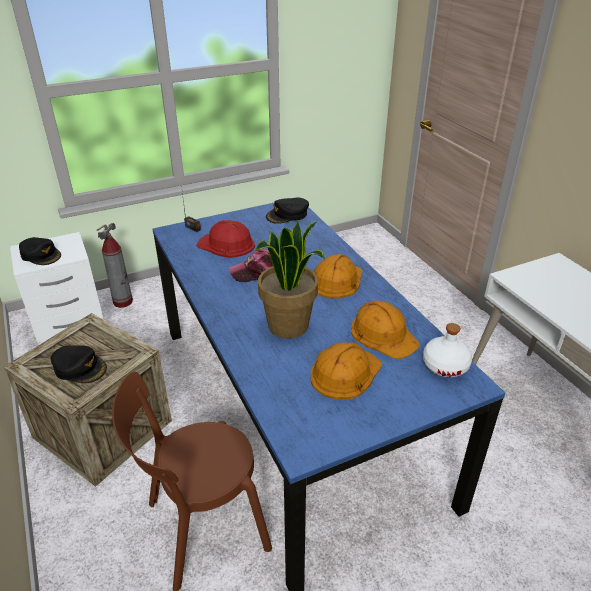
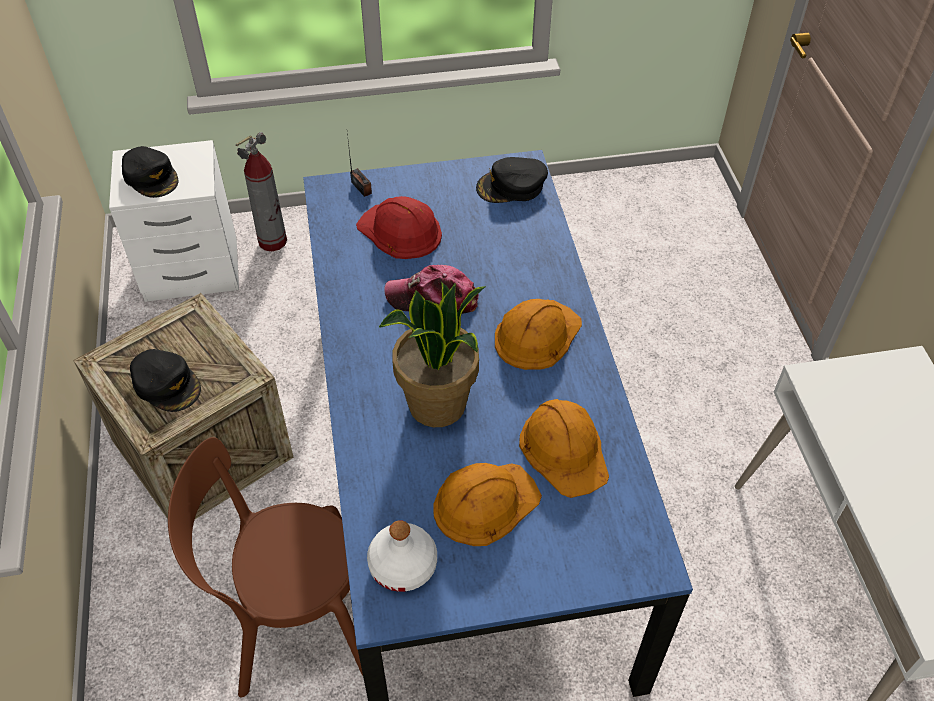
camera: 15 degrees right, 15 degrees up
(445, 365) = (629, 523): white bottle -> white bottle (403, 564)

